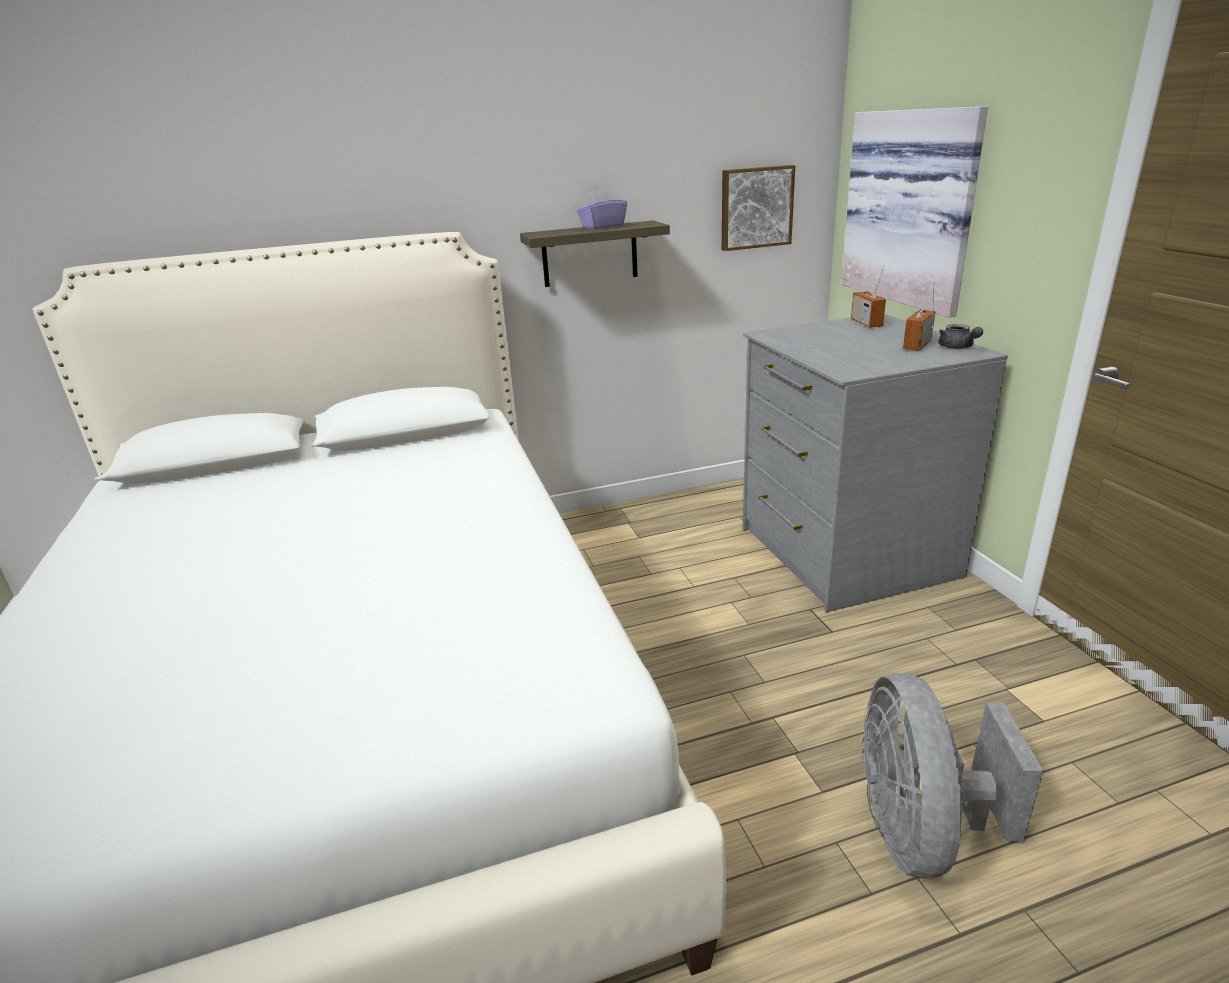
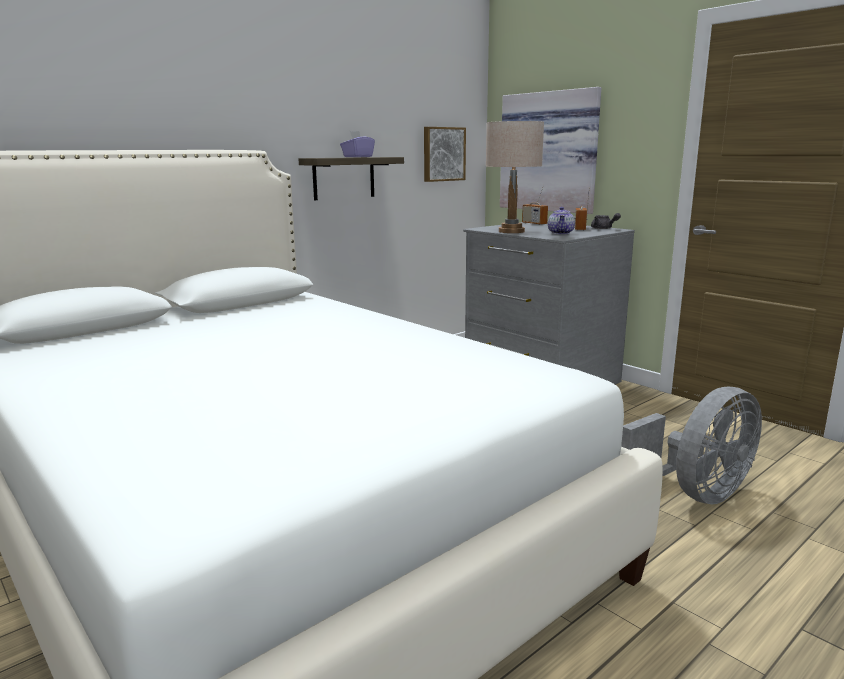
camera: 25 degrees left, 10 degrees down
(799, 346) = (511, 231): none -> beige table lamp
(868, 357) = (561, 233): none -> teapot
(919, 831) = (696, 493): grey fan -> grey fan turned 105 degrees counterclockwise

